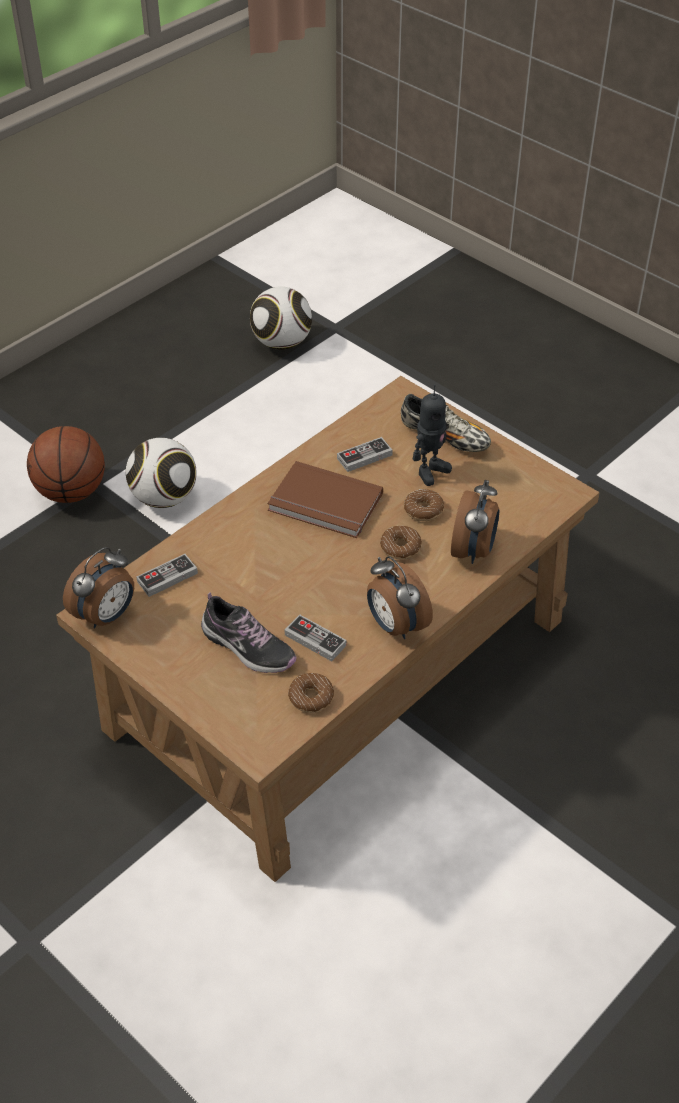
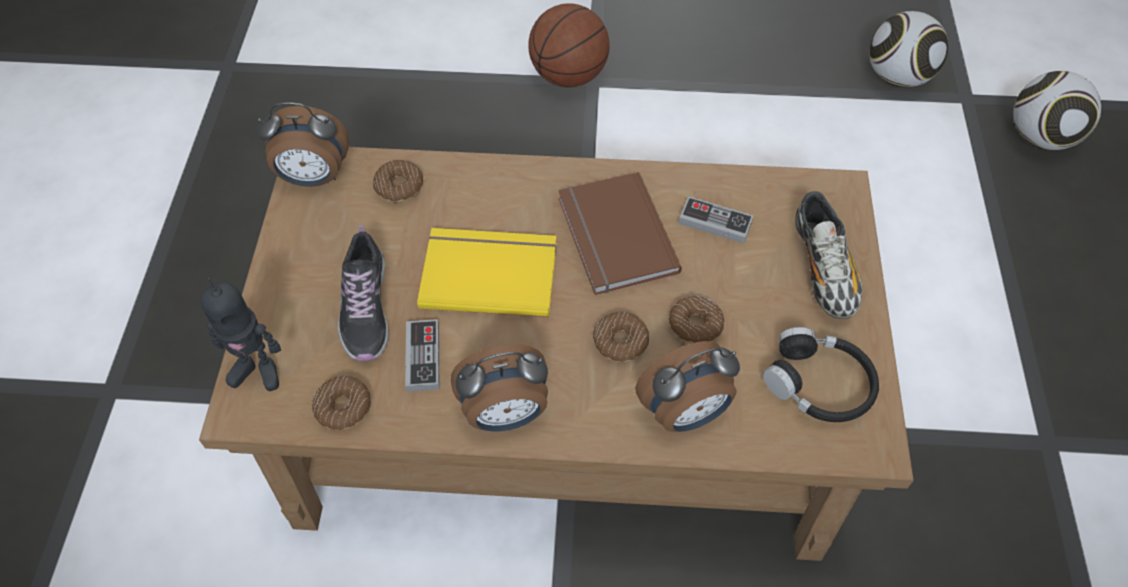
camera: 50 degrees right, 10 degrees up
(165, 497) = (628, 136): football -> football (1041, 137)
(167, 577) = (399, 186): game controller -> donut
(286, 574) = (489, 272): none -> yellow book
(395, 625) = (505, 414): alarm clock -> alarm clock turned 120 degrees counterclockwise
(430, 471) = (758, 291): toy robot -> toy robot (257, 370)
(511, 487) = (819, 384): none -> black headphones

